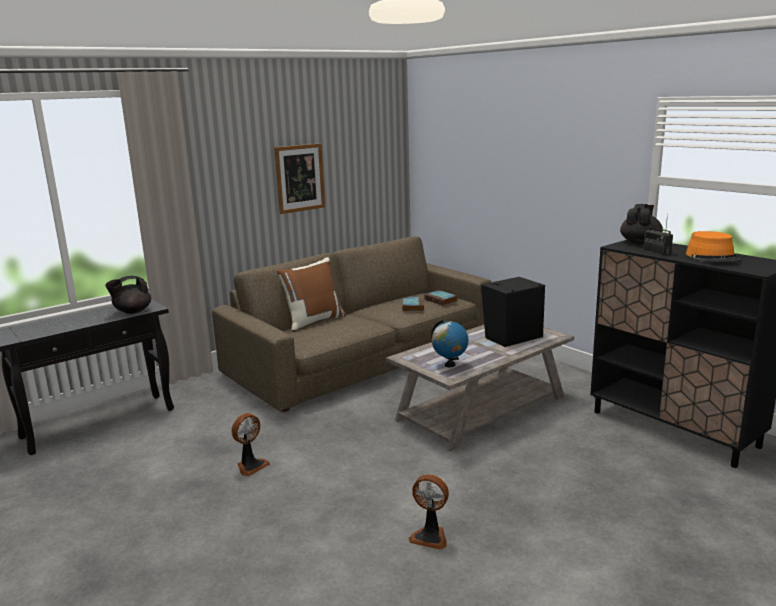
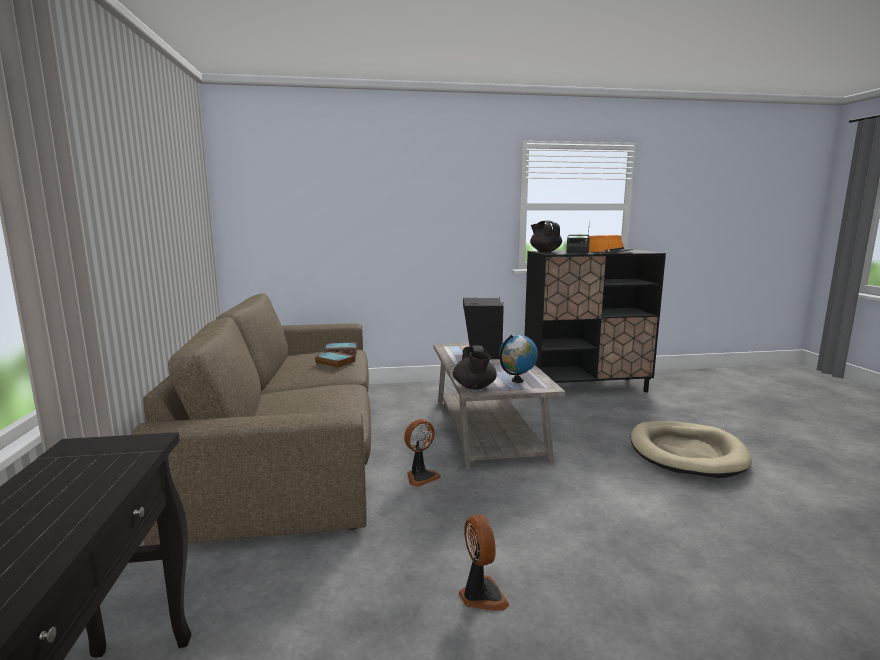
camera: 60 degrees left, 5 degrees down
(132, 311) = (116, 463): black teapot -> black teapot (474, 387)
(300, 178) = (152, 214): picture -> none
(314, 321) = (263, 409): brown pillow -> none
(430, 536) = (704, 517): fan -> fan (420, 477)
(566, 514) = (686, 453): none -> beige dog bed

